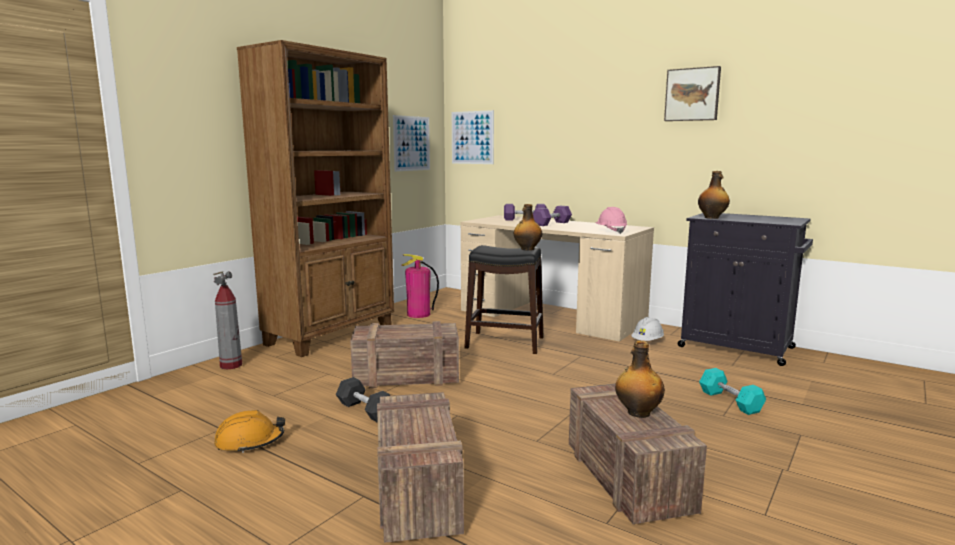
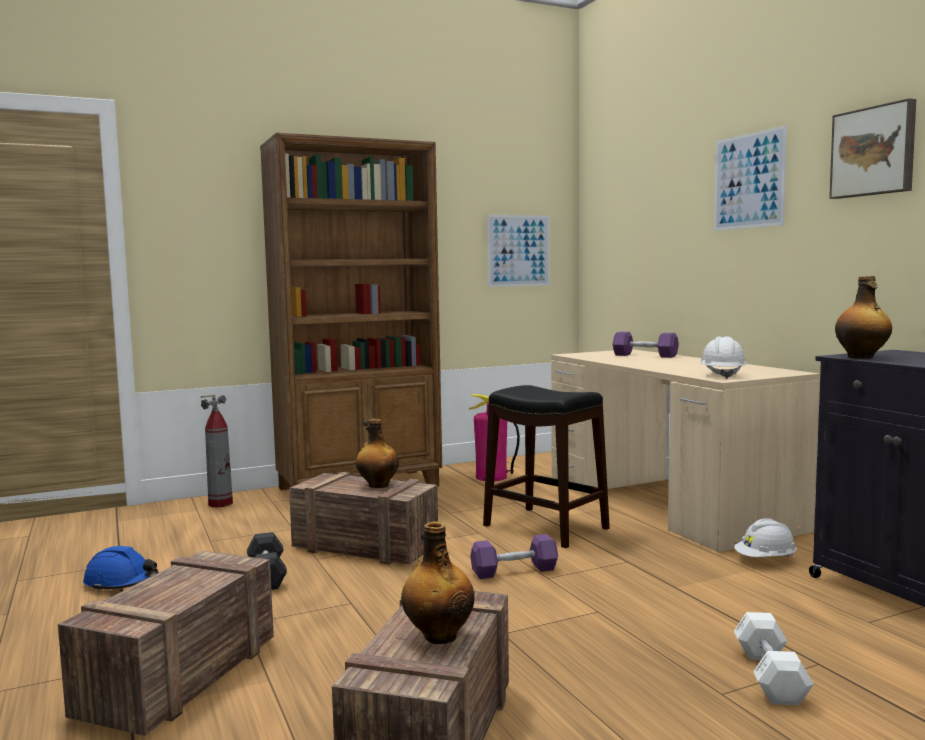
camera: 30 degrees right, 5 degrees down
(250, 442) = (121, 582): orange hard hat -> blue hard hat
(472, 137) = (605, 240): picture -> picture (748, 181)
(527, 249) = (567, 393): bottle -> bottle (377, 485)
(551, 223) = (666, 362): purple dumbbell -> purple dumbbell (514, 571)
(610, 231) = (722, 375): pink hard hat -> white hard hat
(730, 401) = (770, 676): turquoise dumbbell -> white dumbbell

